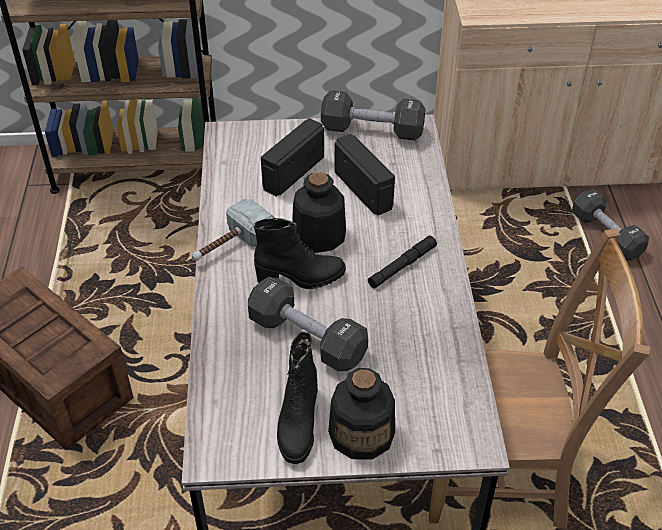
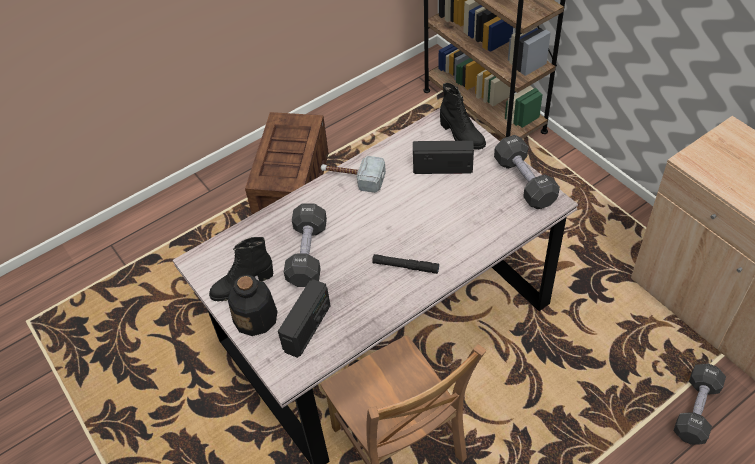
camera: 60 degrees right, 5 degrees up
(301, 278) = (353, 224): black boot -> black boot (461, 136)
(318, 235) = (397, 211): bottle -> none
(363, 190) = (459, 210): radio -> radio (307, 328)

